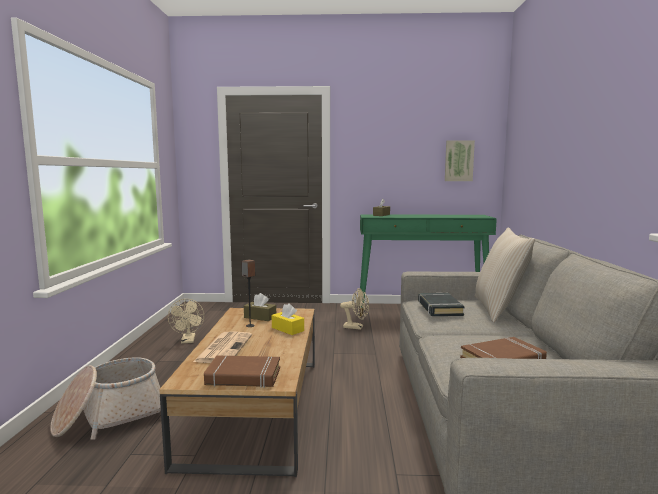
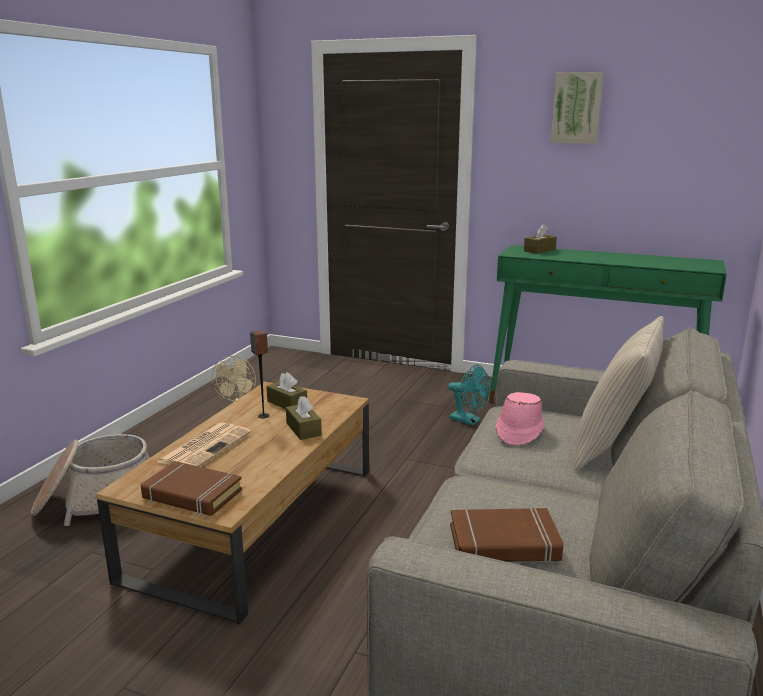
camera: 20 degrees right, 10 degrees up
(287, 329) = (303, 429): yellow tissue box -> brown tissue box
(356, 327) = (469, 421): beige fan -> turquoise fan
(439, 308) = (518, 431): black book -> pink hat
(459, 161) = (687, 164): picture -> picture (577, 108)

